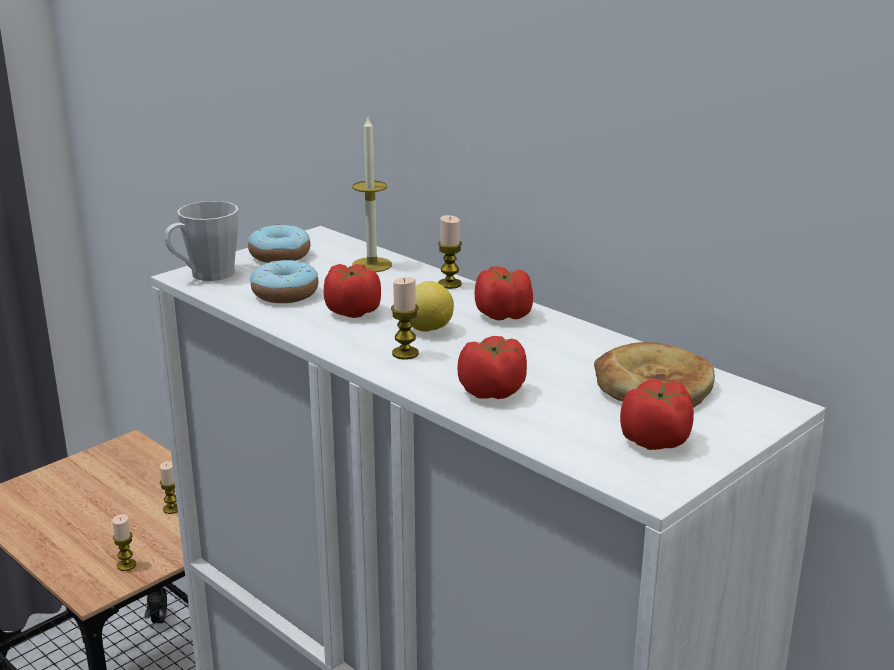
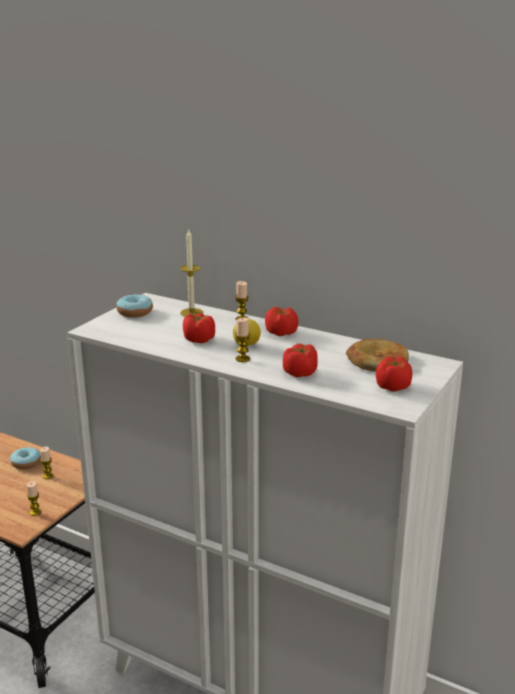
camera: 15 degrees left, 0 degrees up
(205, 275) = (99, 328): grey mug -> none
(285, 294) = (154, 334): donut -> donut (26, 463)

